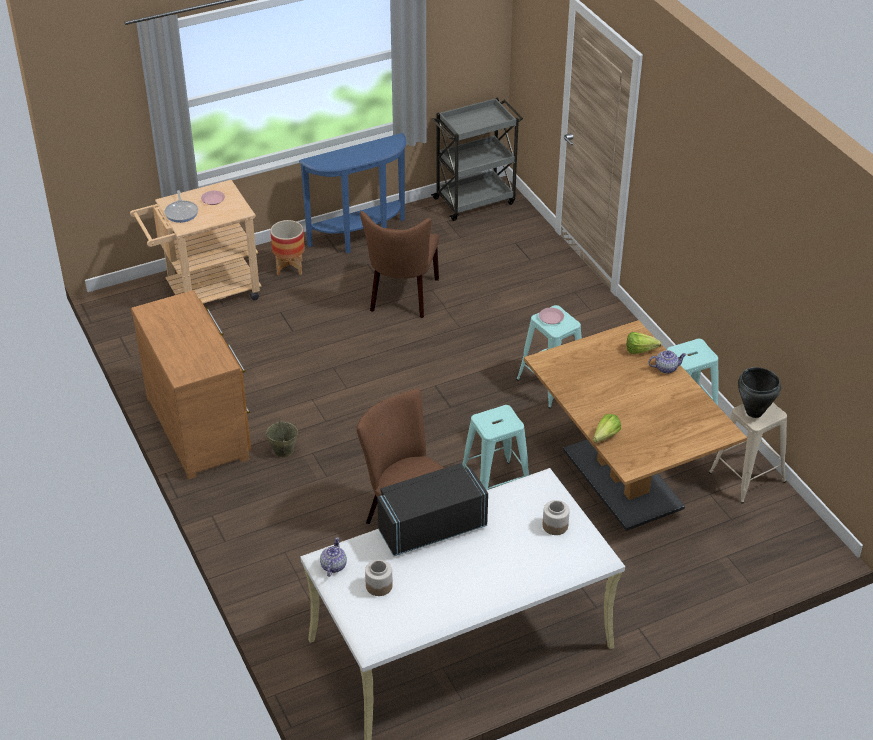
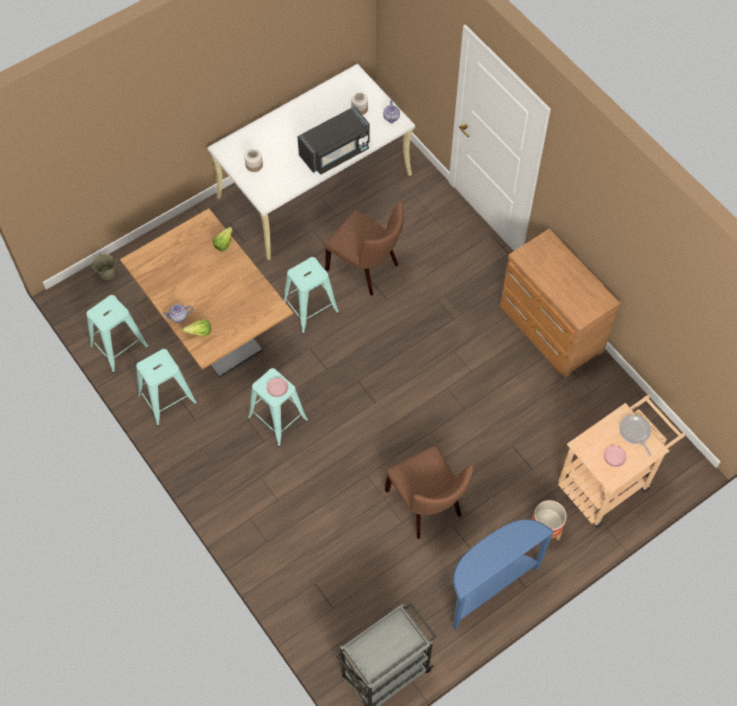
camera: 170 degrees right, 20 degrees up
(283, 450) = (477, 317): beige bucket -> beige bucket (107, 273)
(402, 298) = (427, 506): brown chair -> brown chair turned 150 degrees clockwise
(747, 477) = (119, 347): beige stool -> turquoise stool
(754, 412) = (111, 311): black cooking pot -> none

